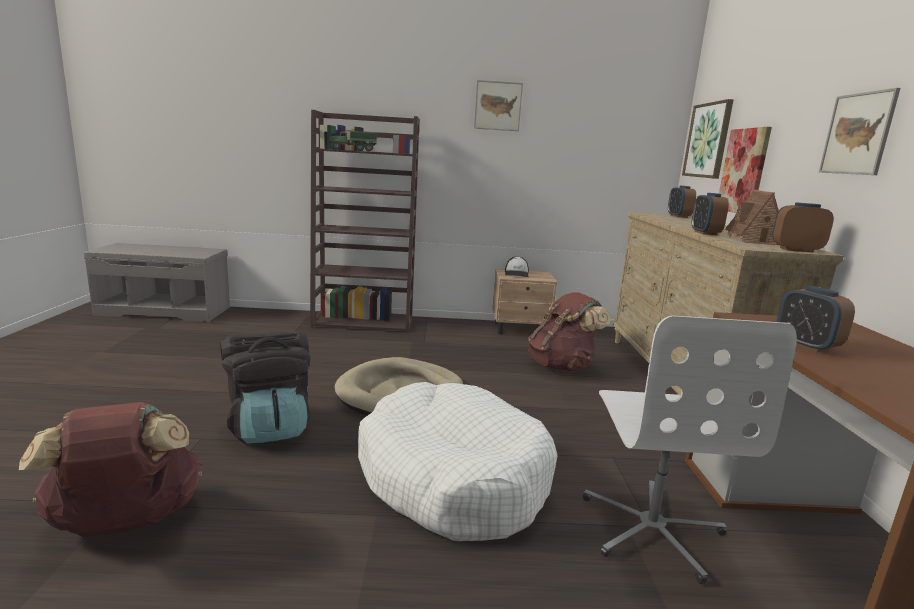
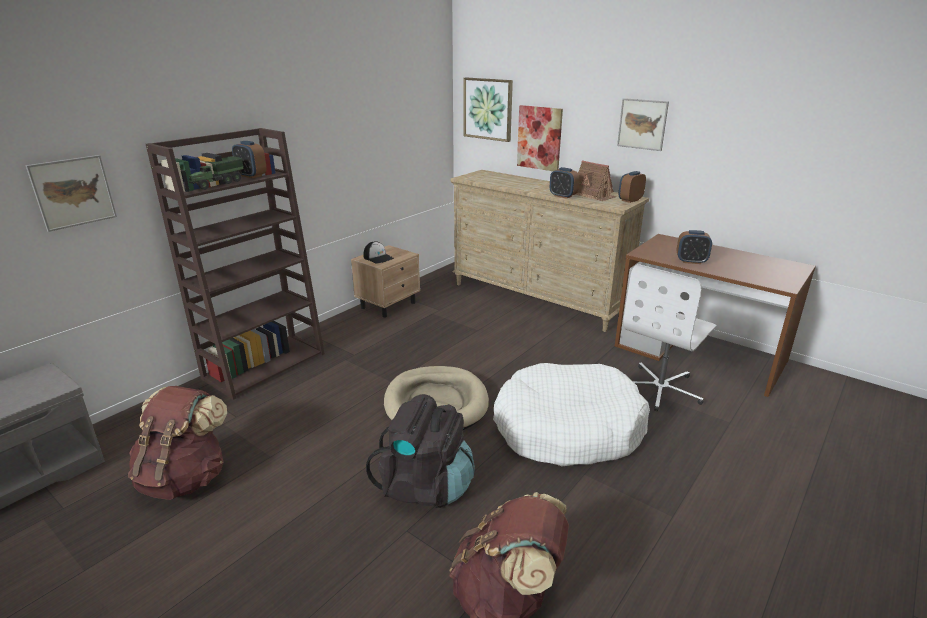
camera: 50 degrees left, 10 degrees up
(498, 106) = (325, 99): picture -> picture (73, 192)
(562, 366) = (469, 321): brown backpack -> brown backpack (185, 478)
(652, 529) = (661, 389): white office chair -> white office chair turned 90 degrees clockwise
(678, 216) = (486, 174): alarm clock -> alarm clock (251, 176)

